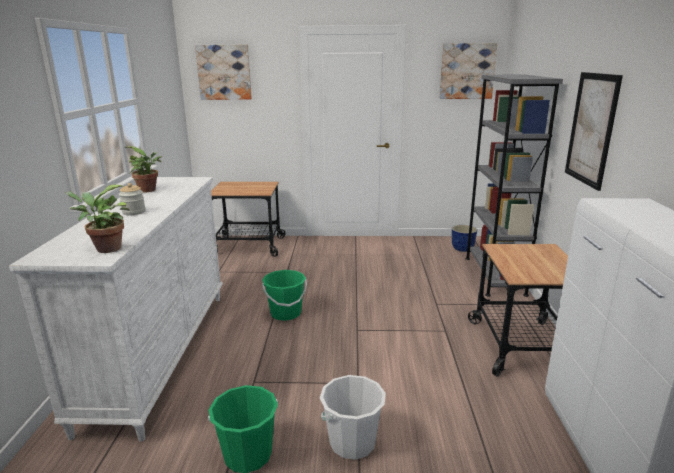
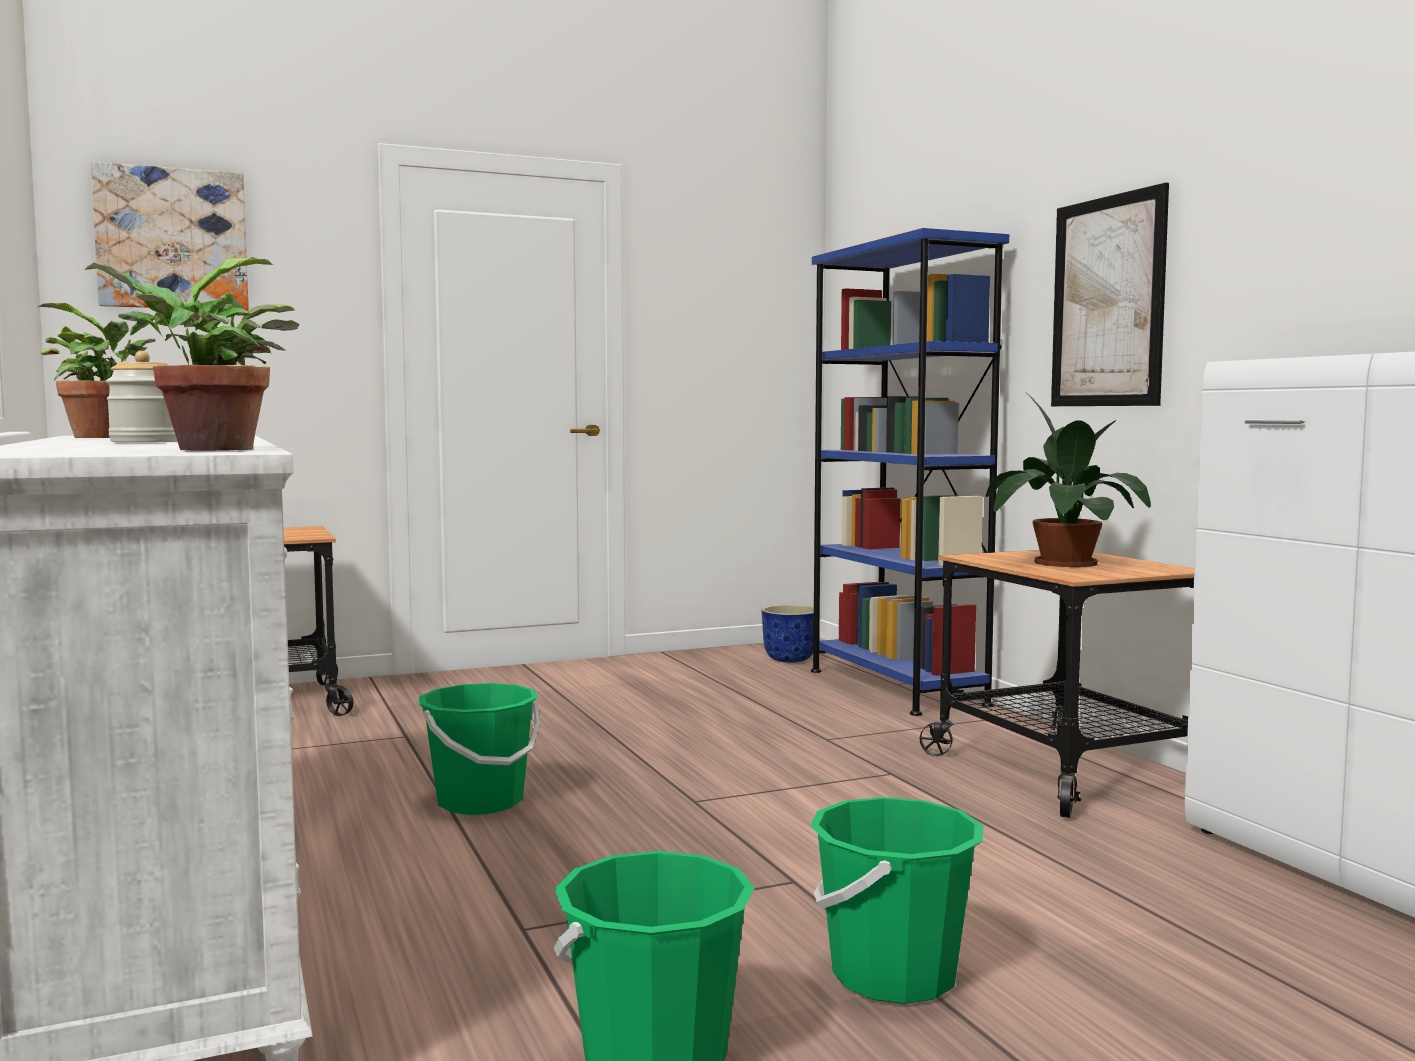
camera: 25 degrees left, 15 degrees down
(352, 442) = (893, 976): white bucket -> green bucket
(467, 71) = (750, 271): picture -> none
(494, 275) = (896, 687): grey bookcase -> blue bookcase
(529, 260) = (1060, 562): none -> potted plant

